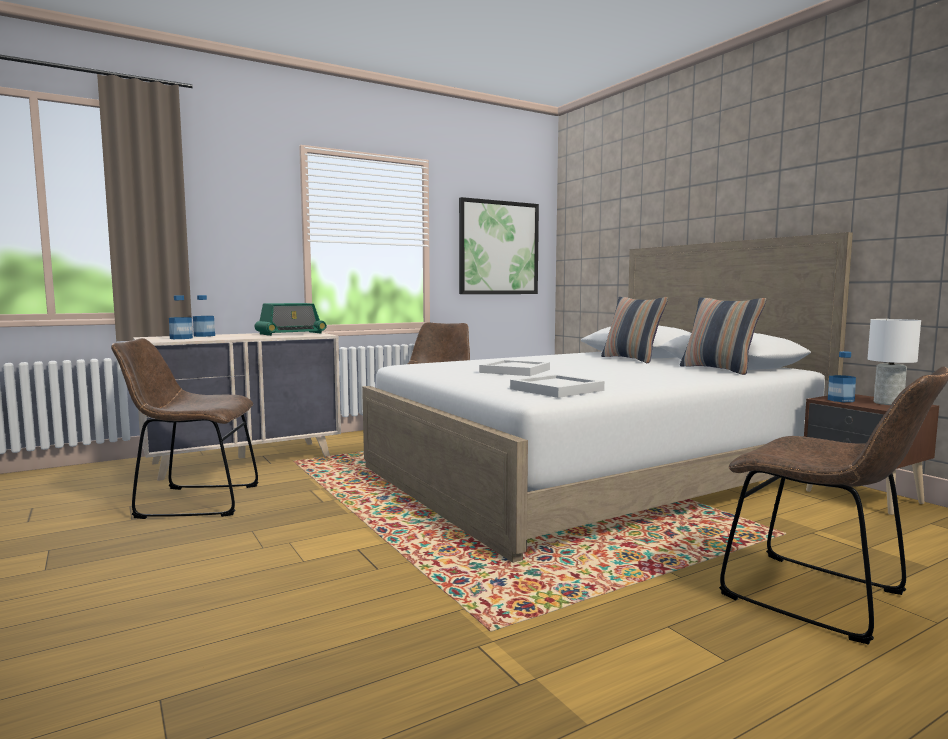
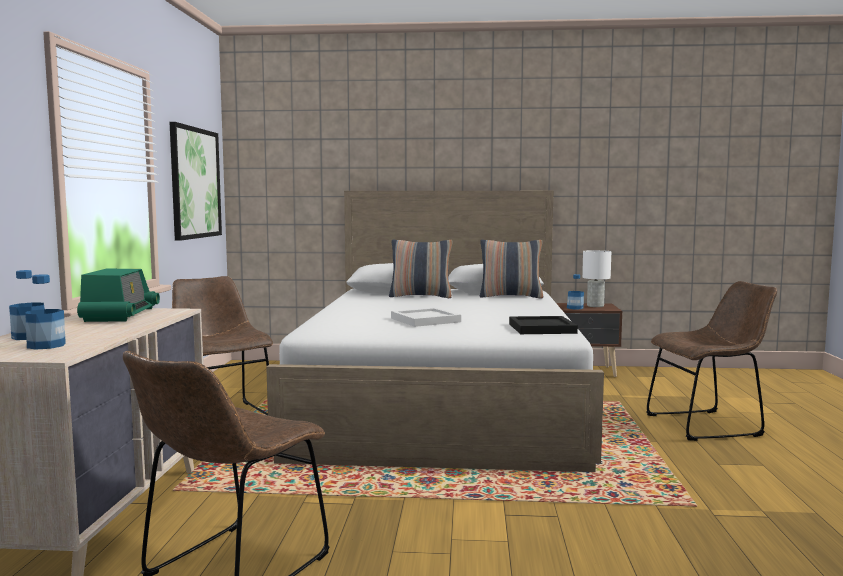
camera: 55 degrees left, 0 degrees up
(558, 390) = (542, 328): white tray -> black tray

